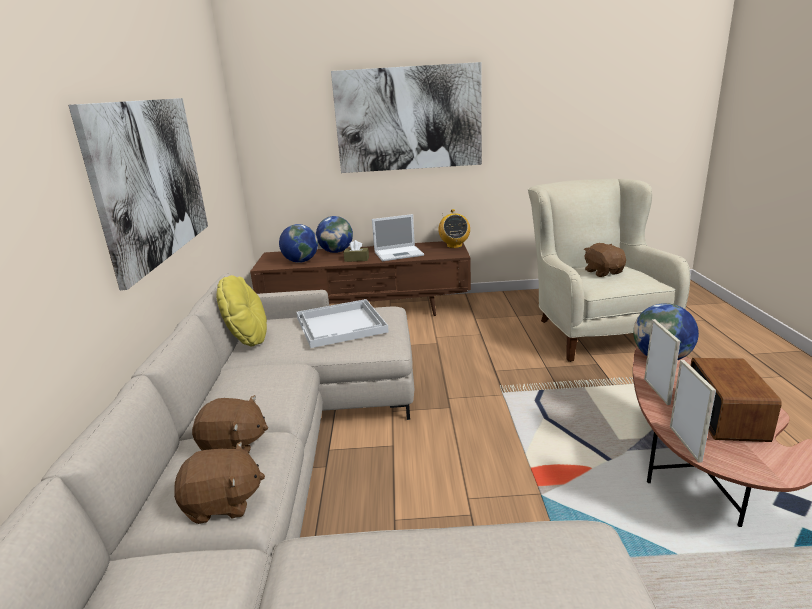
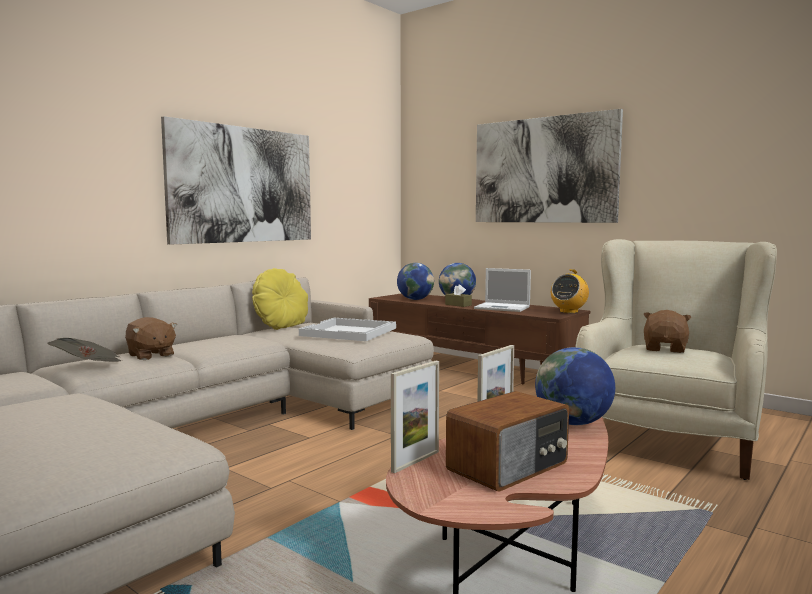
camera: 40 degrees right, 15 degrees down
(222, 504) = (89, 368): brown plush toy -> newspaper

